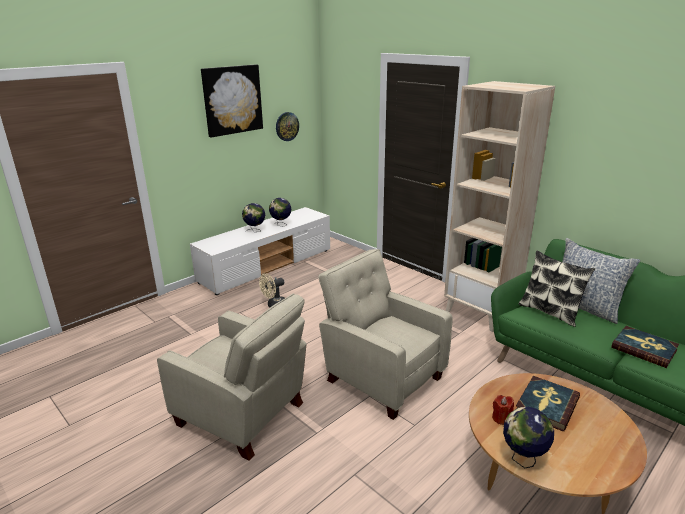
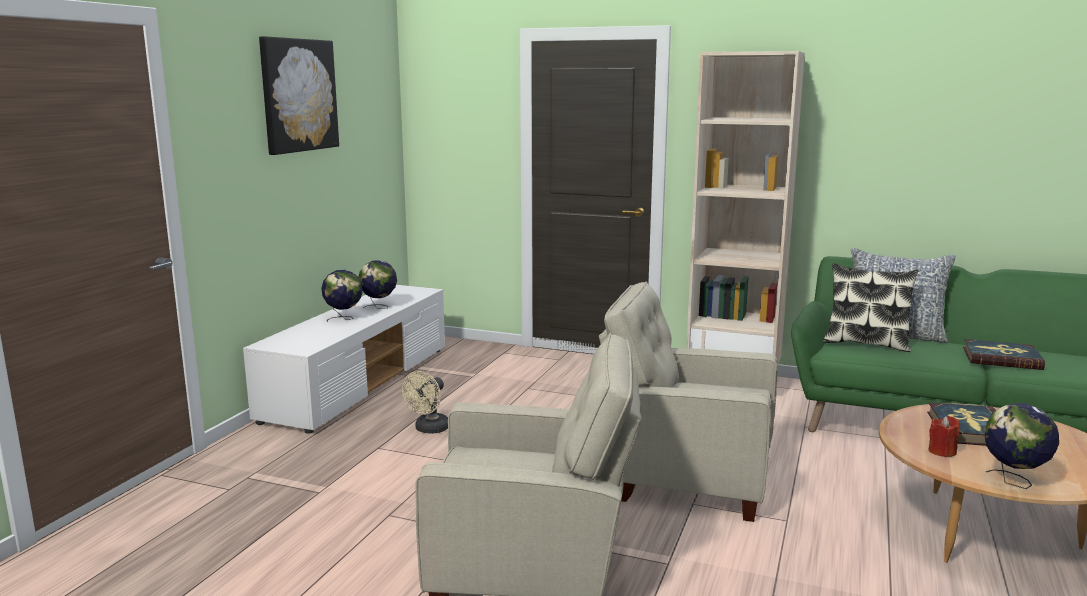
camera: 25 degrees left, 10 degrees down
(287, 126) = (364, 147): wall clock -> none

